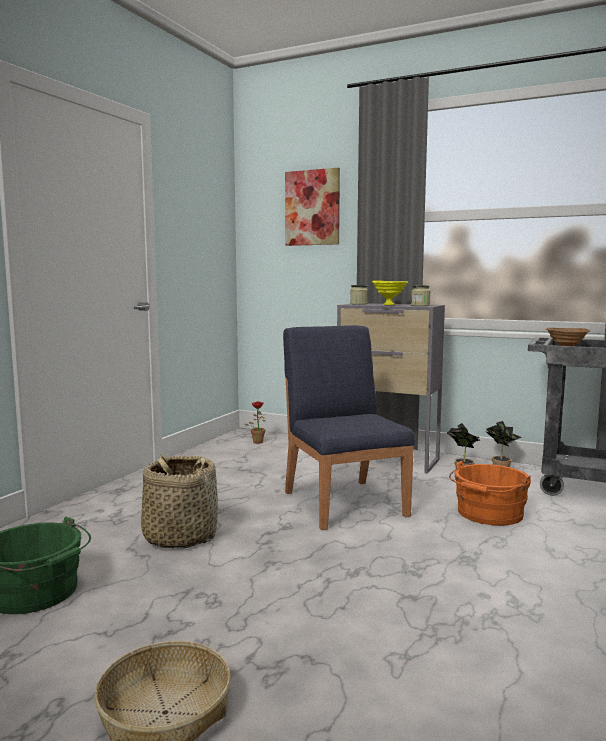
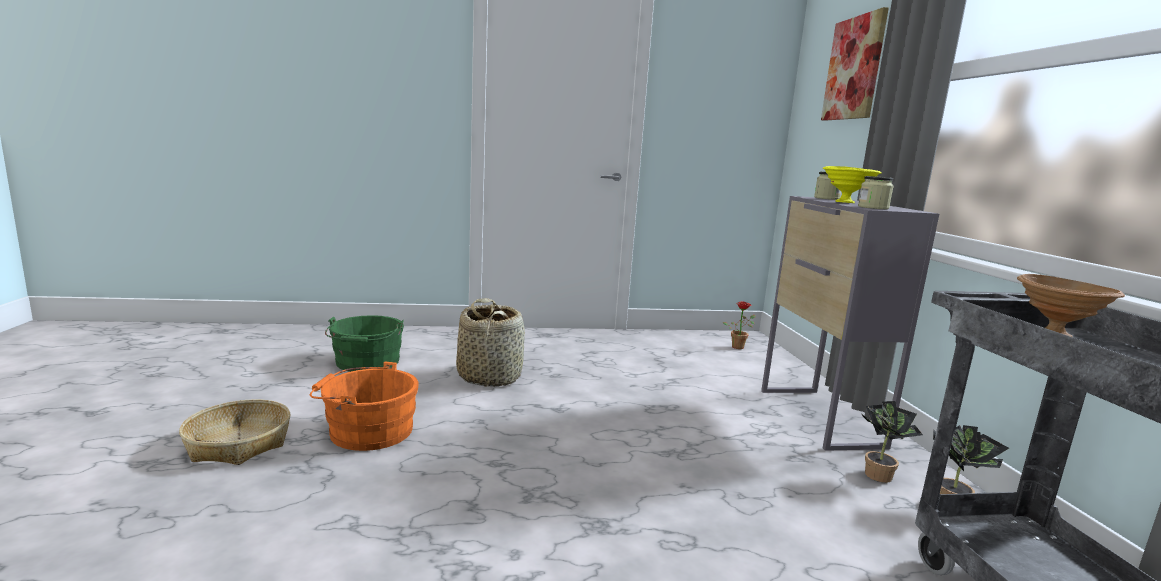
camera: 55 degrees right, 5 degrees up
(344, 503) = (652, 422): blue chair -> none
(488, 514) = (757, 520): orange bucket -> orange bucket (366, 430)

